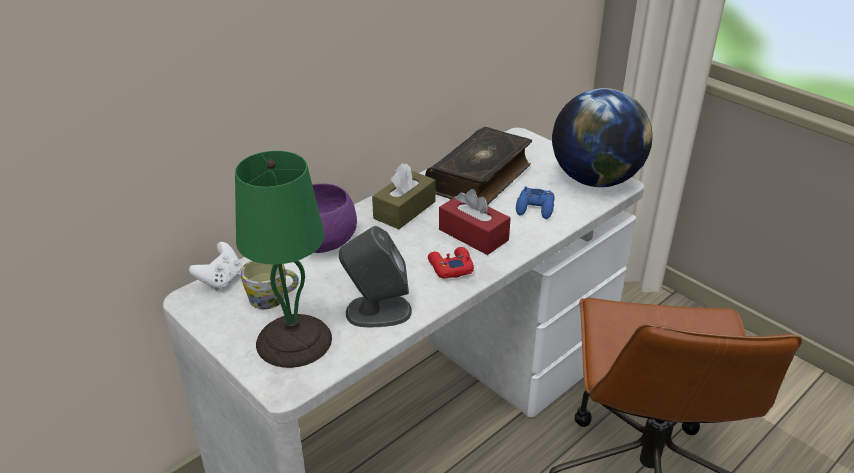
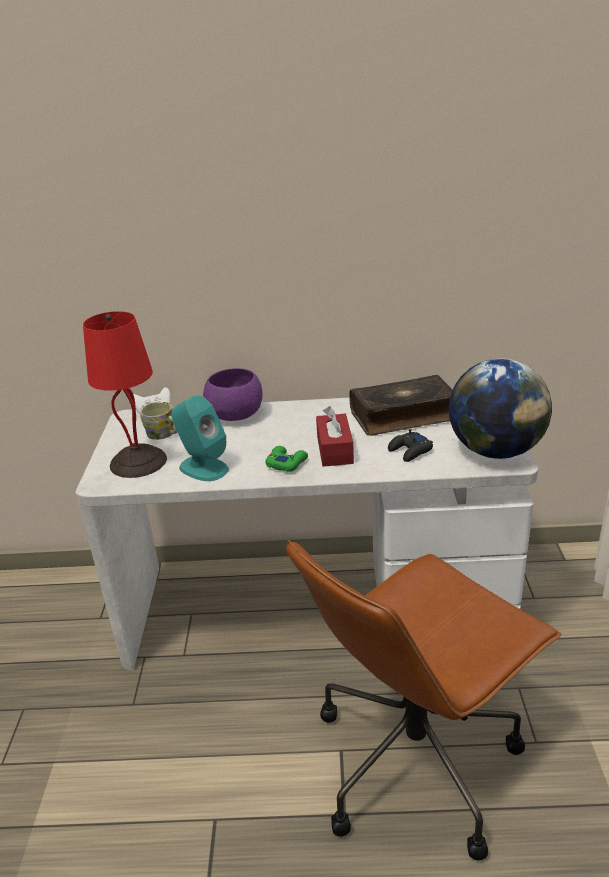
camera: 45 degrees right, 5 degrees down
(293, 342) = (137, 462): green table lamp -> red table lamp
(377, 311) = (203, 468): grey speaker -> turquoise speaker
(404, 210) = (315, 416): brown tissue box -> none
(450, 267) = (286, 463): red game controller -> green game controller
(535, 208) = (410, 451): blue game controller -> black game controller

